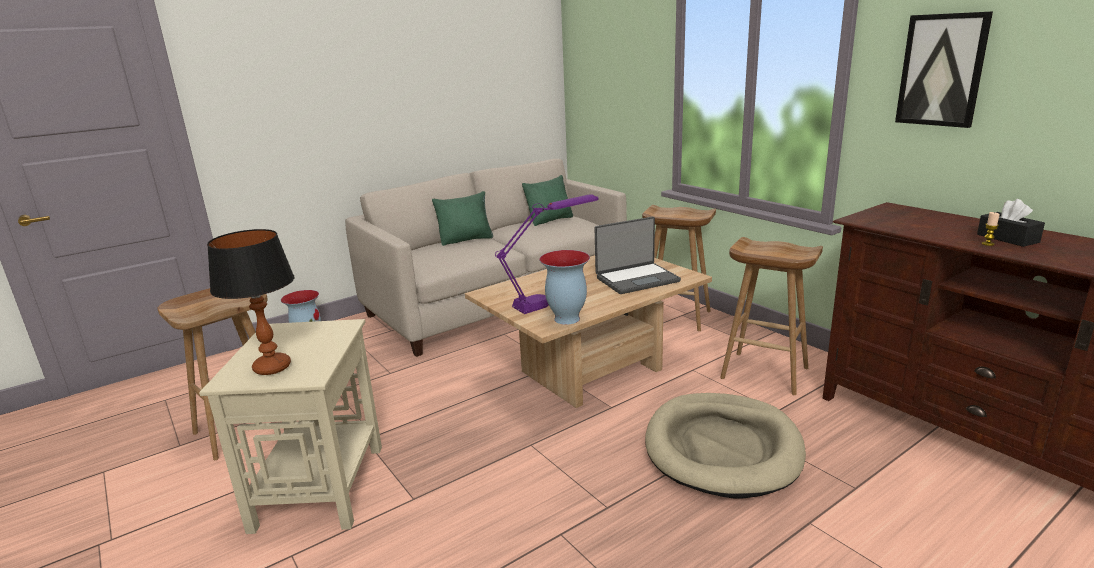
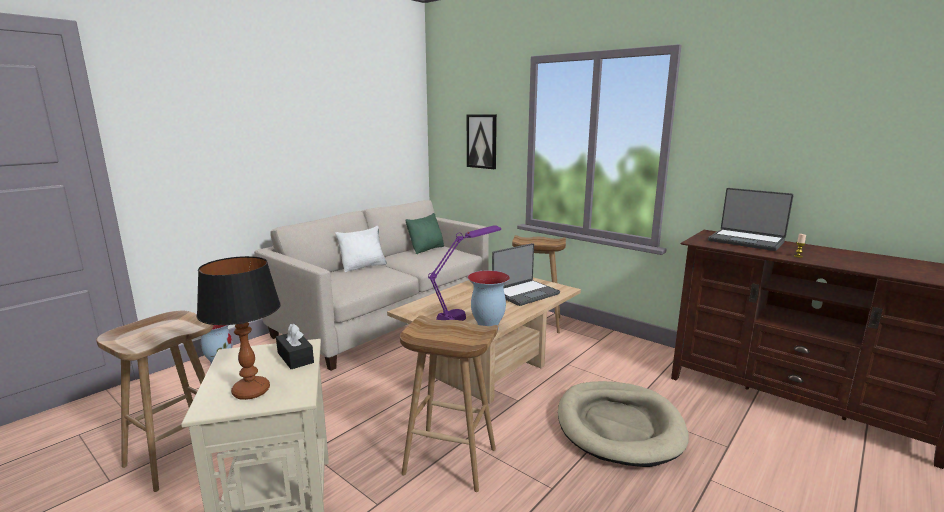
camera: 15 degrees left, 5 degrees down
(466, 240) = (363, 267): green pillow -> white pillow
(763, 373) = (620, 362): brown stool -> brown stool (448, 461)
(932, 220) = (746, 241): none -> laptop
(942, 70) = (741, 136): picture -> picture (482, 141)
(1007, 238) = (806, 252): black tissue box -> black tissue box (295, 357)

